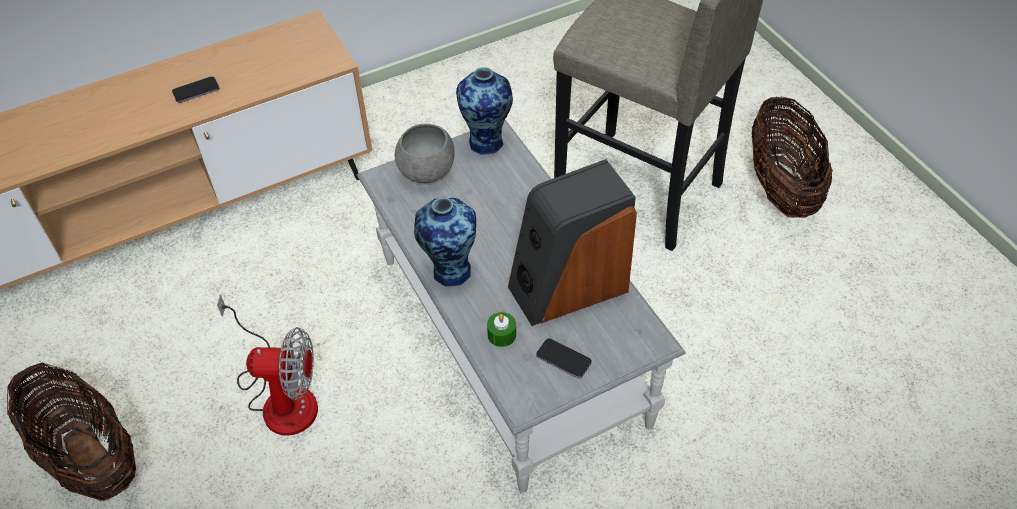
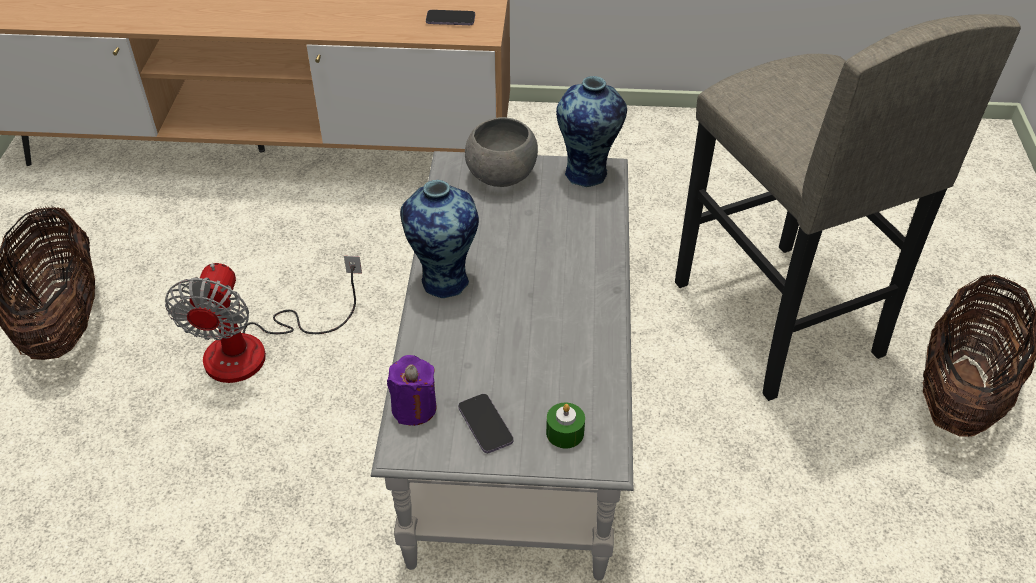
camera: 30 degrees right, 5 degrees down
(196, 91) = (335, 14): phone -> phone (450, 19)
(281, 396) = (257, 349): fan -> fan turned 60 degrees clockwise
(502, 335) = (442, 367): green candle -> green candle (565, 433)
(506, 373) = (414, 408): none -> purple candle
(568, 287) = (553, 353): speaker -> none

